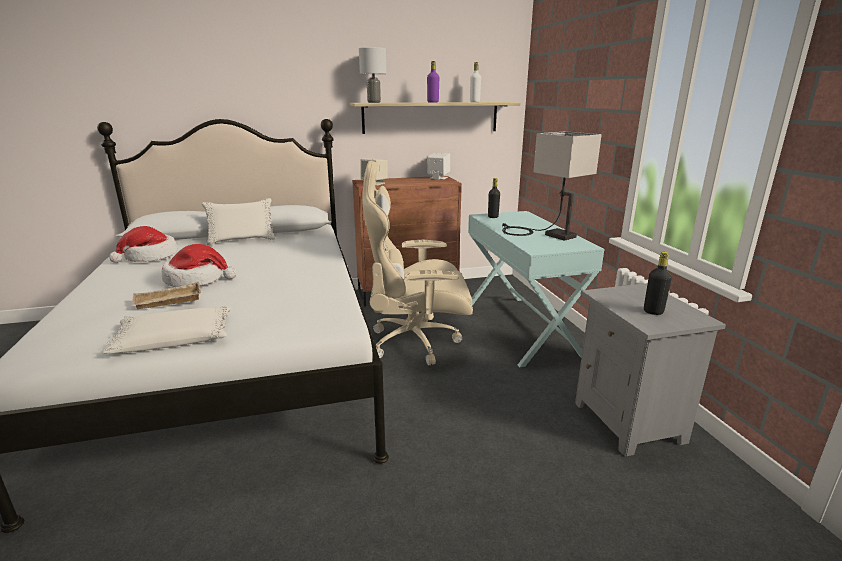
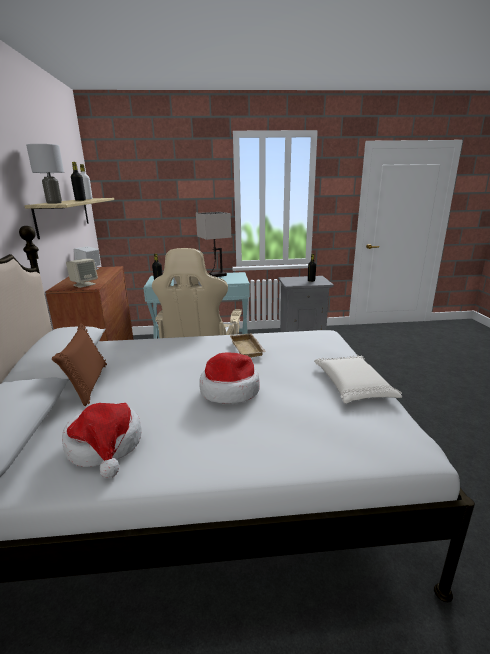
camera: 80 degrees left, 0 degrees up
(167, 301) = (290, 394): beige tray -> beige tray (248, 349)
(242, 240) = (87, 384): white pillow -> brown pillow
(433, 102) = (80, 200): purple bottle -> black bottle

